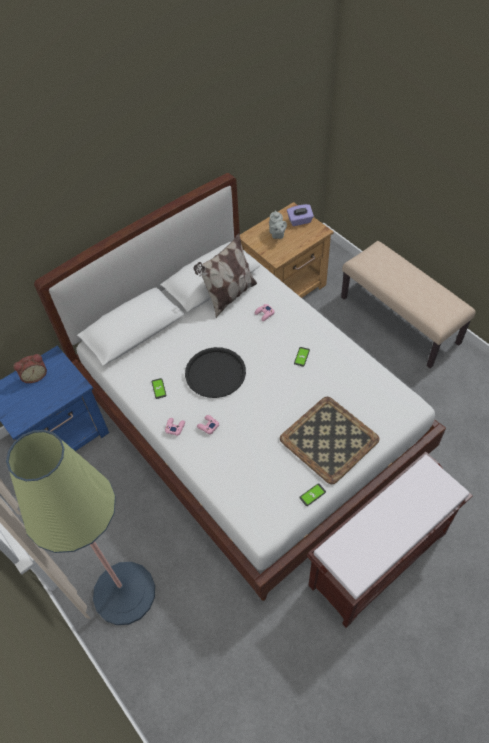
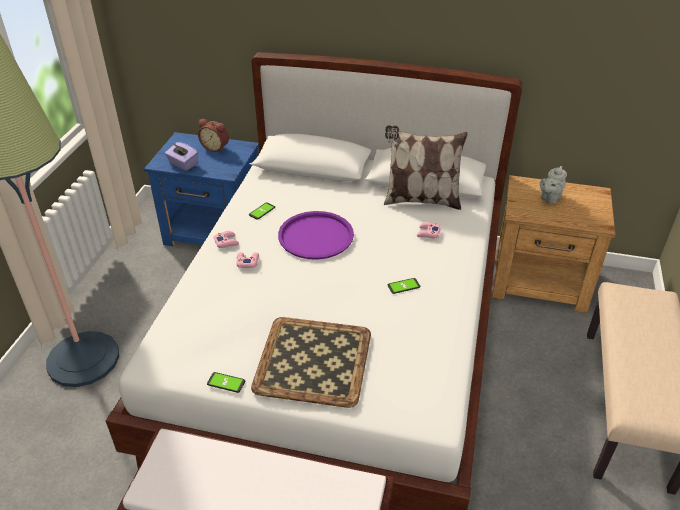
camera: 50 degrees right, 15 degrees down
(215, 373) = (315, 236): black tray -> purple tray
(300, 221) = (591, 204): purple tissue box -> purple tissue box (183, 164)

